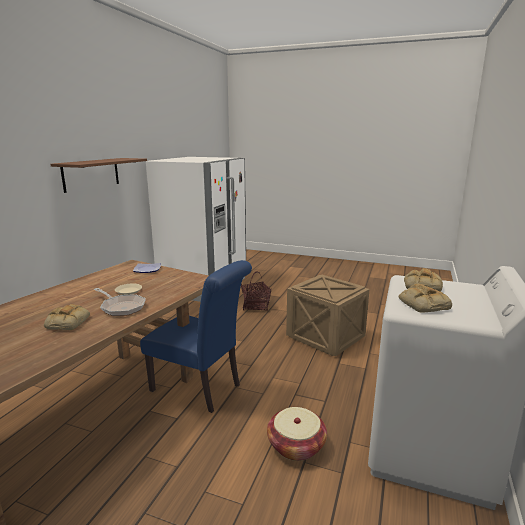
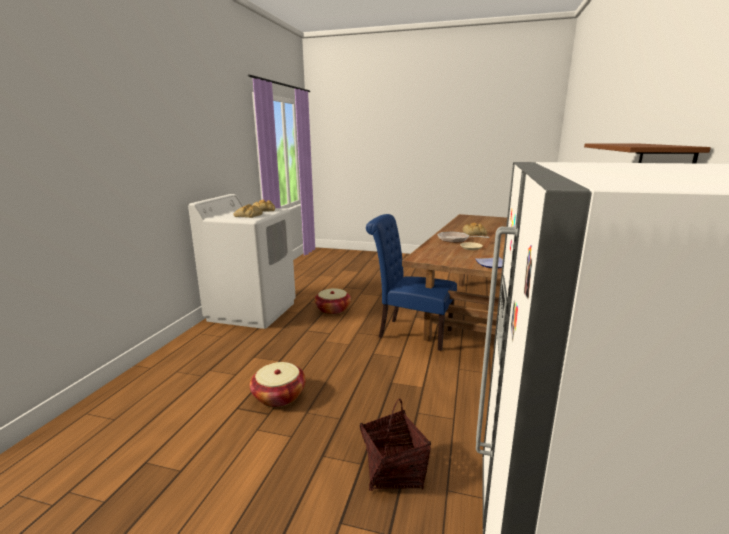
camera: 175 degrees right, 0 degrees up
(324, 336) = (279, 396): crate -> basket

